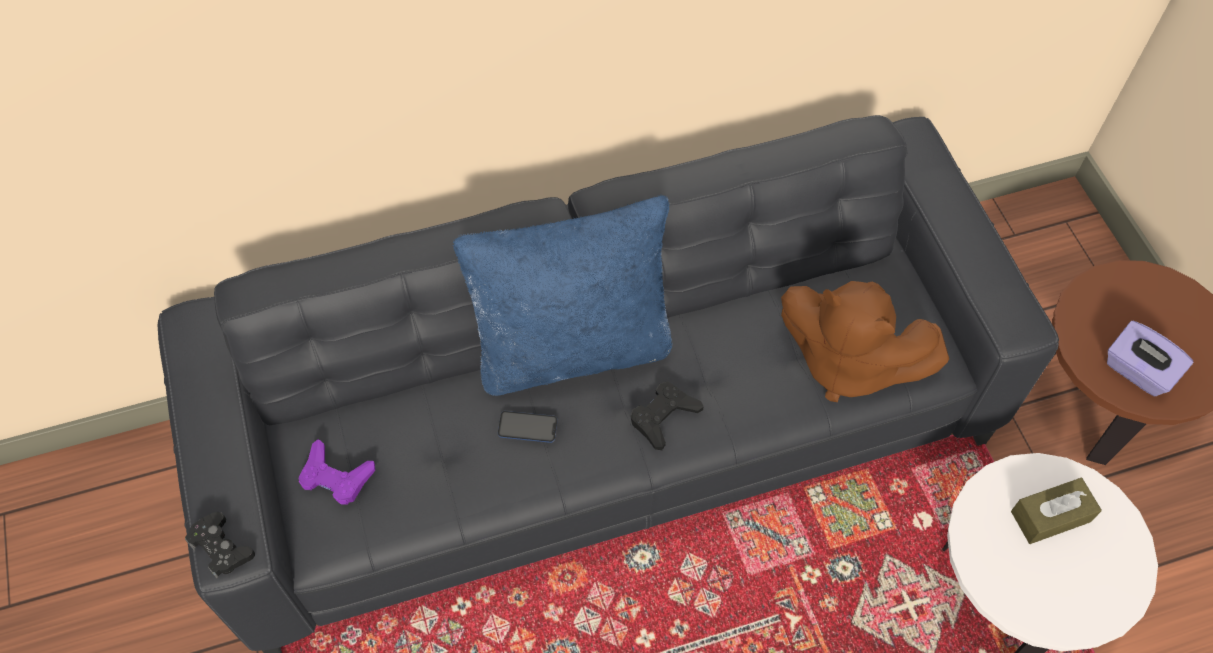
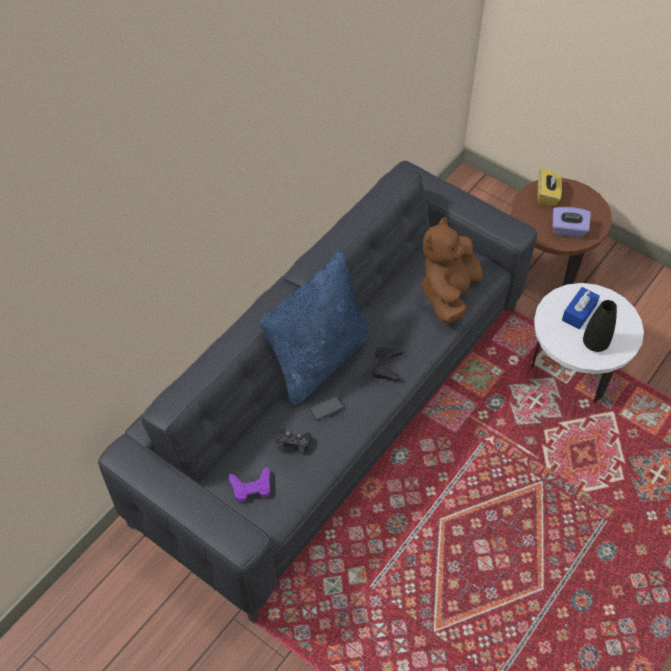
camera: 35 degrees left, 5 degrees down
(221, 548) = (237, 543): black game controller -> black game controller (293, 442)
(846, 362) = (448, 294): brown plush toy -> brown plush toy turned 120 degrees clockwise
(1038, 584) = (595, 343): none -> black vase
(1050, 516) = (579, 313): brown tissue box -> blue tissue box
(1145, 295) = (547, 195): none -> yellow tissue box

